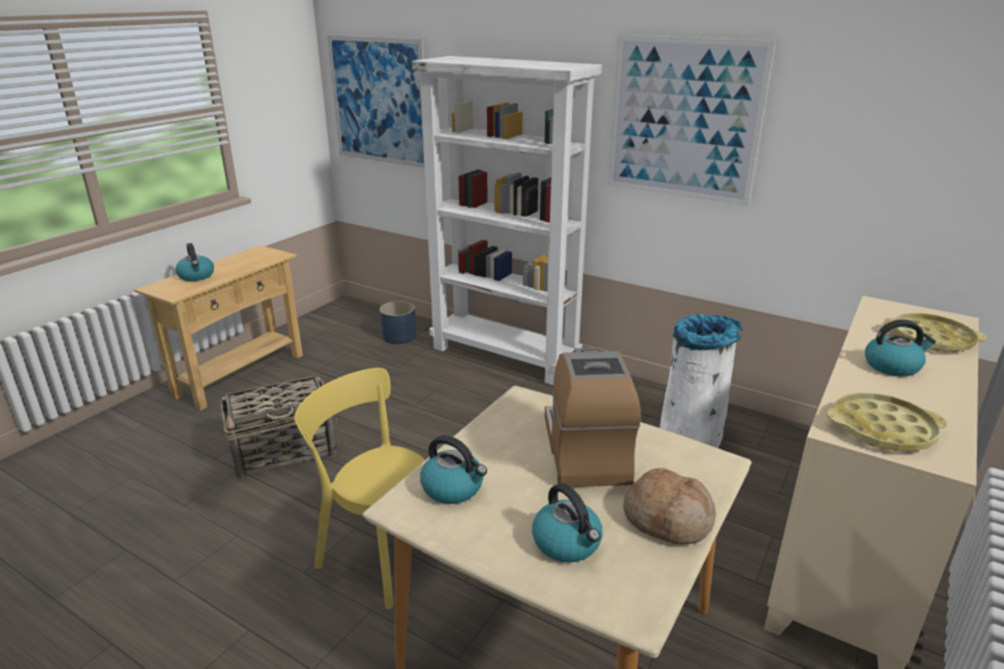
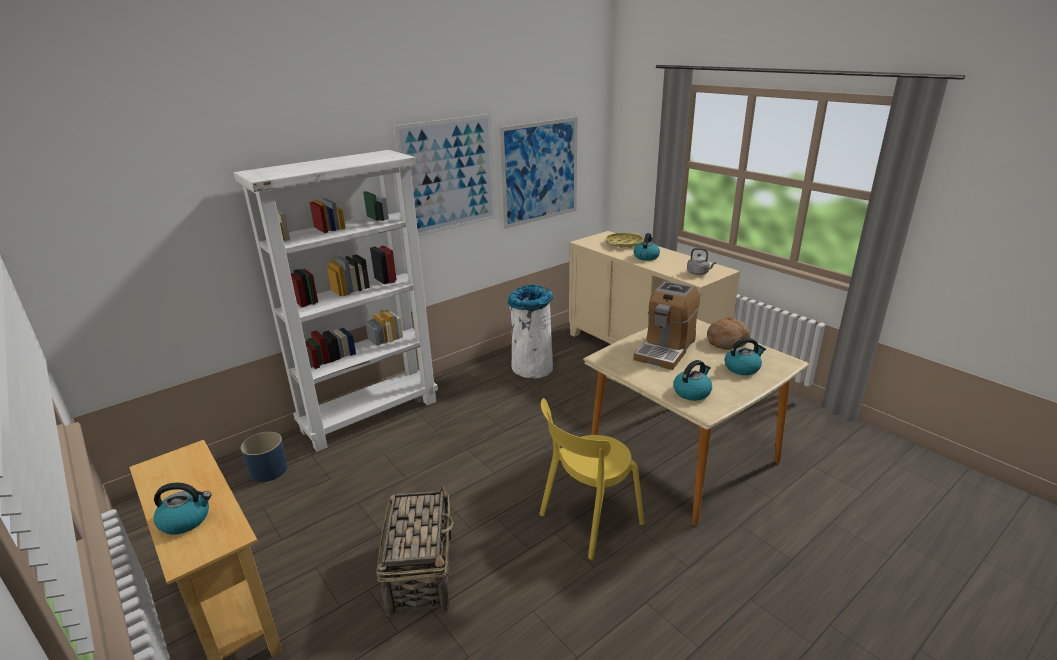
camera: 70 degrees left, 0 degrees up
(378, 101) = (126, 245): picture -> picture (540, 172)
(586, 451) = (665, 349): coffee machine -> coffee machine turned 75 degrees counterclockwise
(882, 429) = (698, 273): yellow tray -> grey kettle

